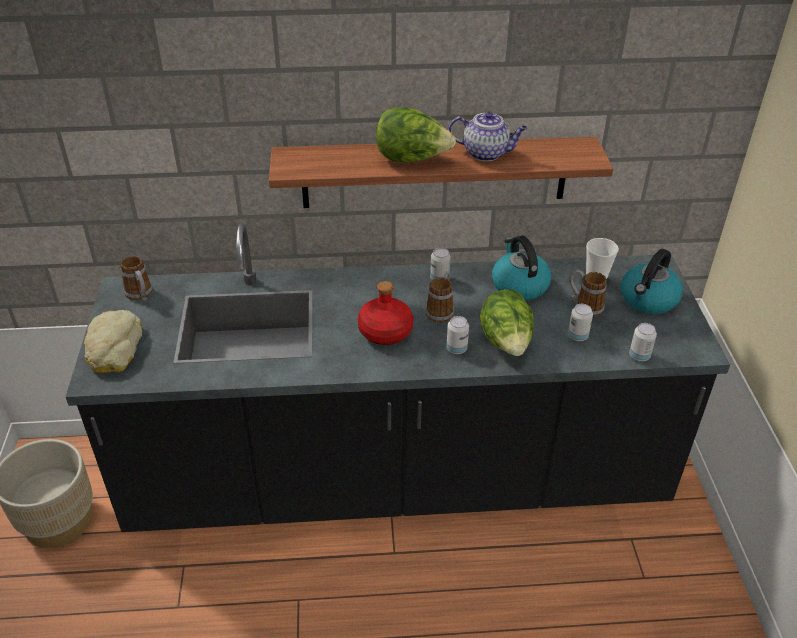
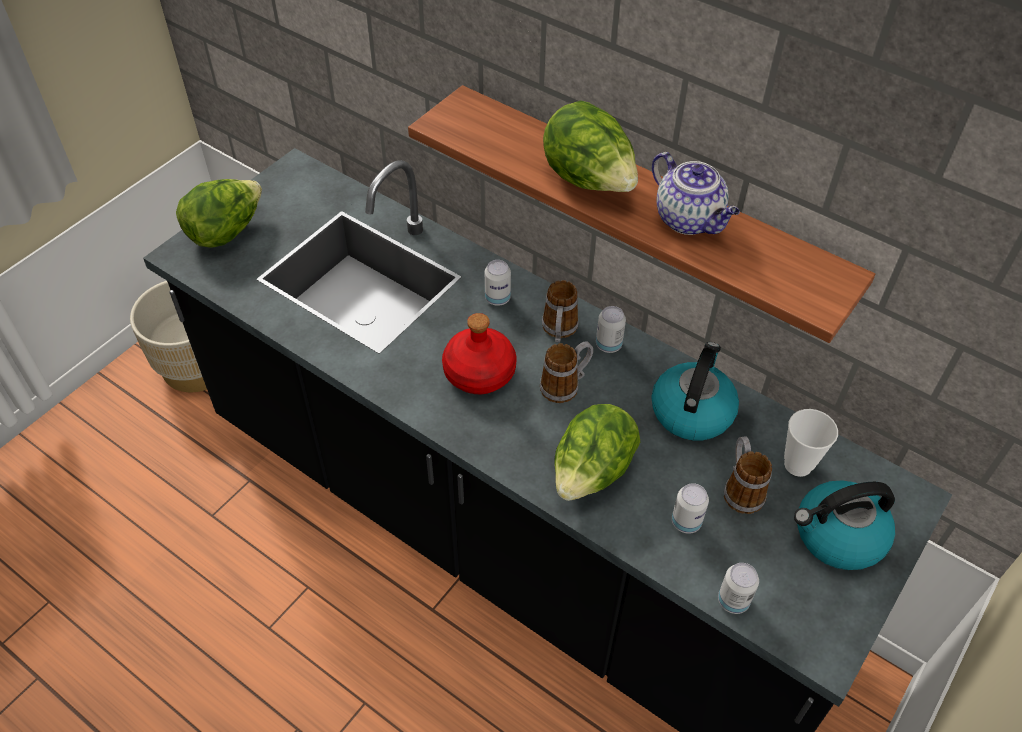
camera: 40 degrees right, 10 degrees up
(113, 348) = (226, 231): bread -> lettuce
(141, 295) = (304, 188): mug -> mug (559, 331)
(456, 349) = (529, 443): can -> can (497, 298)

